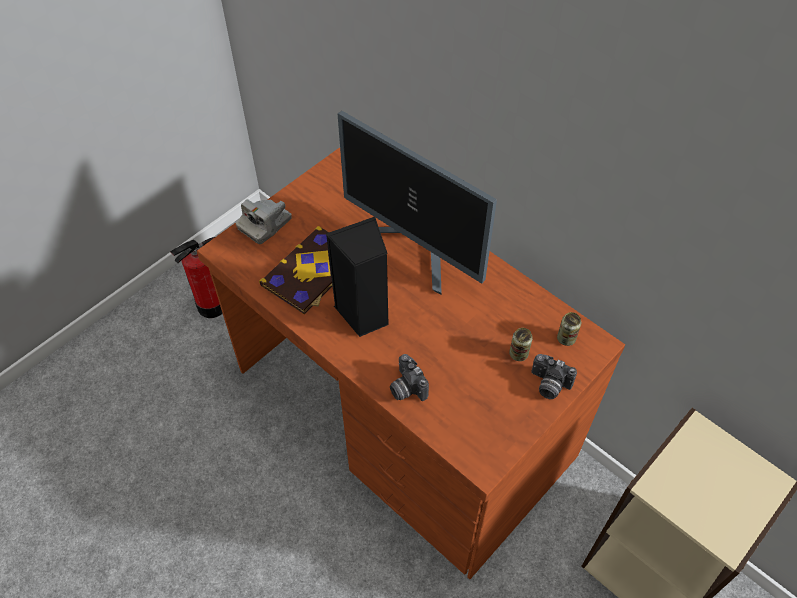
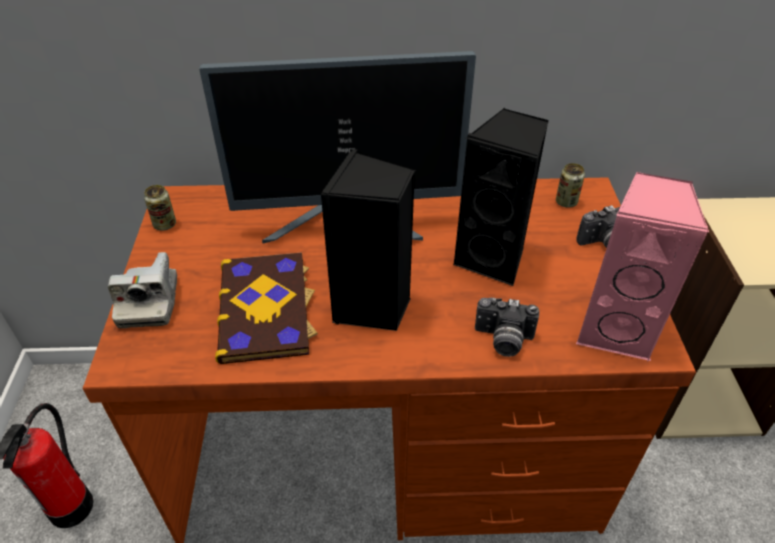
camera: 45 degrees left, 10 degrees down
(466, 339) = (494, 259): none -> black speaker
(475, 436) = (615, 330): none -> pink speaker
(518, 354) = (550, 239): can -> can (165, 224)

